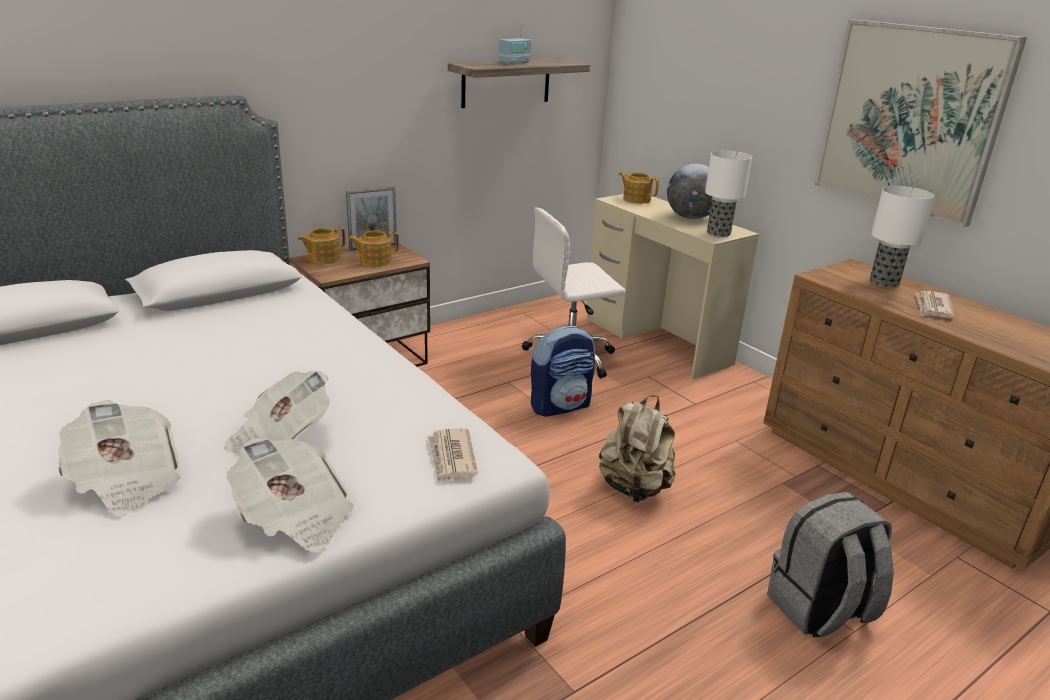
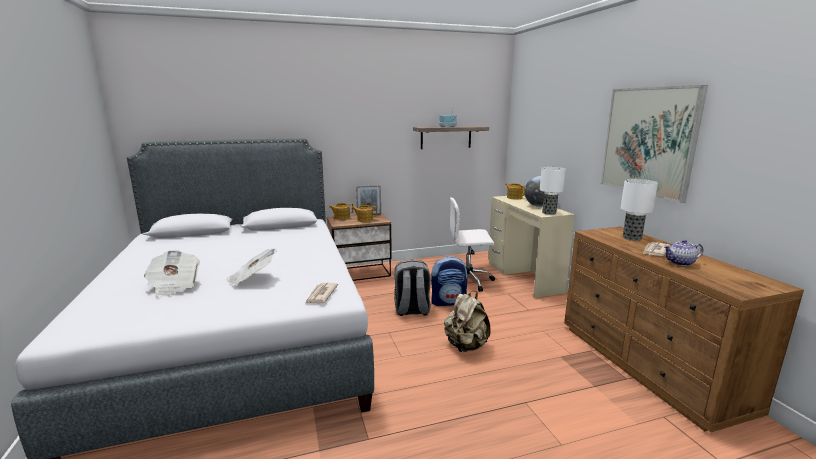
camera: 20 degrees right, 10 degrees down
(294, 518) = (228, 308): newspaper -> none
(820, 610) = (545, 428): grey backpack -> grey backpack (411, 310)
(981, 328) = (680, 263): none -> teapot

